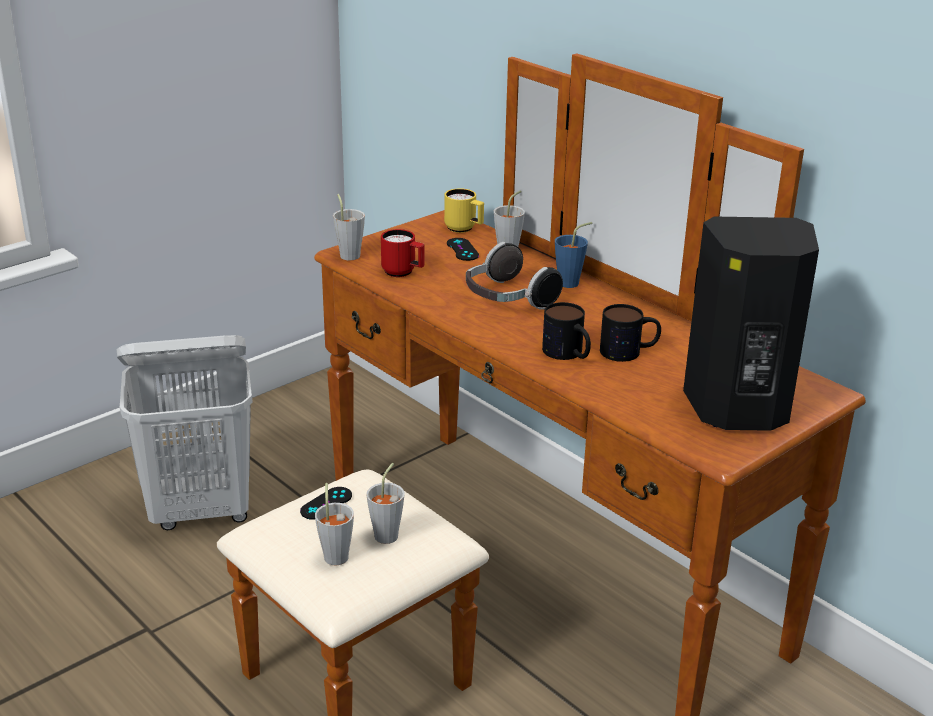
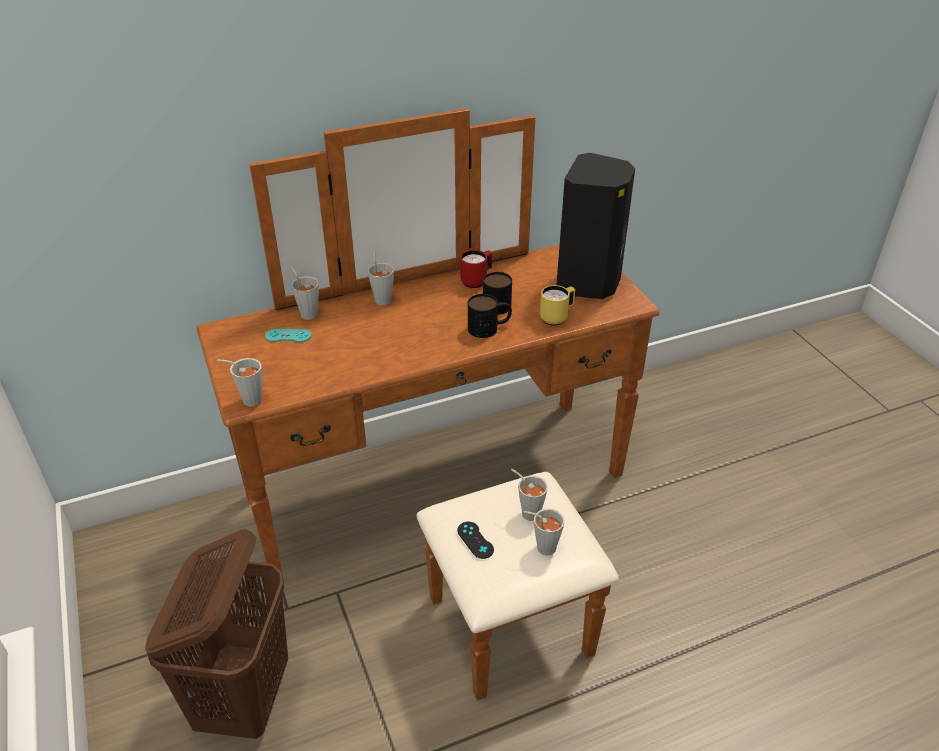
camera: 70 degrees left, 10 degrees up
(201, 511) = (244, 698): white laundry basket -> brown laundry basket
(403, 273) = (308, 376): red mug -> red mug (477, 281)
(462, 249) = (288, 336): black game controller -> turquoise game controller
(464, 229) = (249, 326): yellow mug -> yellow mug (557, 318)
(507, 299) = (391, 334): headphones -> none
(572, 282) = (382, 298): blue cup -> grey cup

